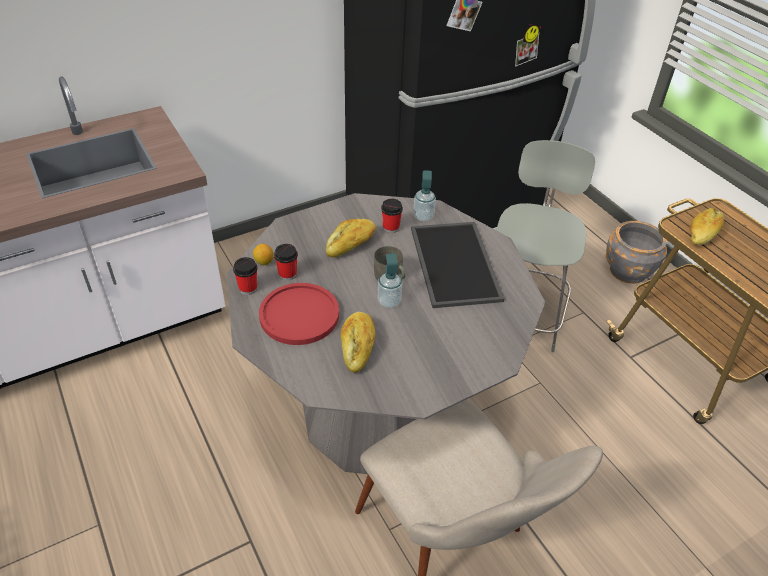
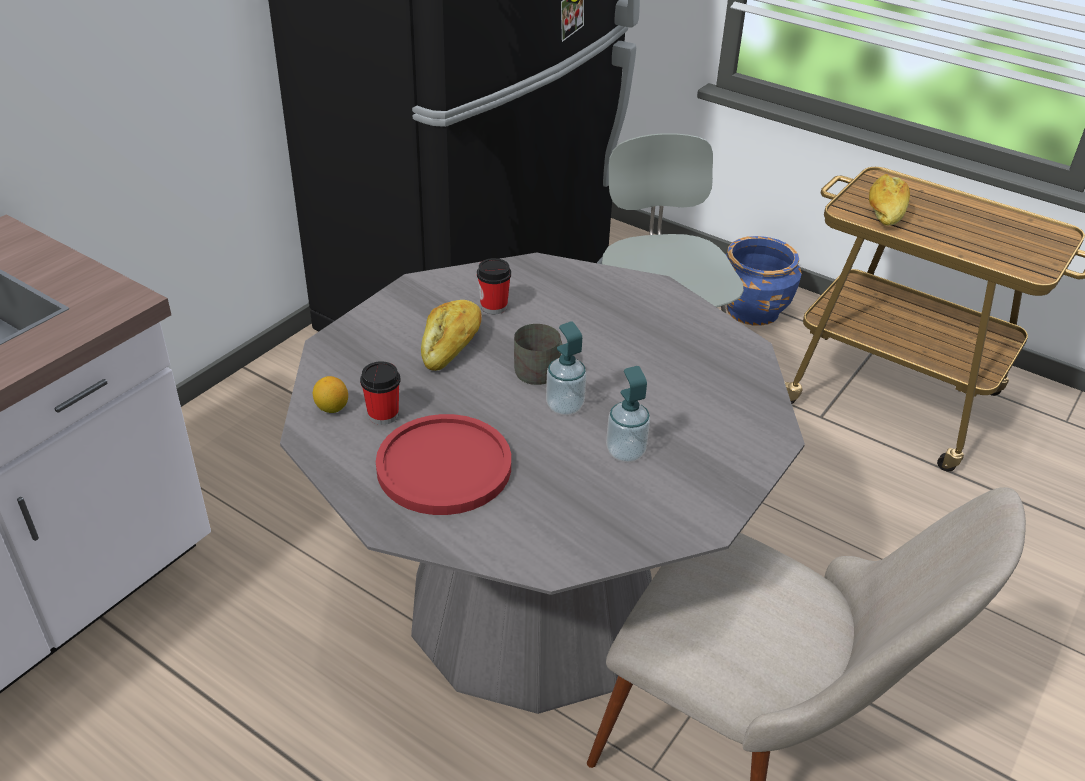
camera: 25 degrees left, 5 degrees down
(248, 288) = (333, 454): cup -> none
(357, 347) = (565, 482): bread -> none
(423, 216) = (529, 279): soap dispenser -> soap dispenser (625, 452)
(457, 264) = (622, 329): tray -> none
(628, 271) = (752, 310): grey planter -> blue planter

